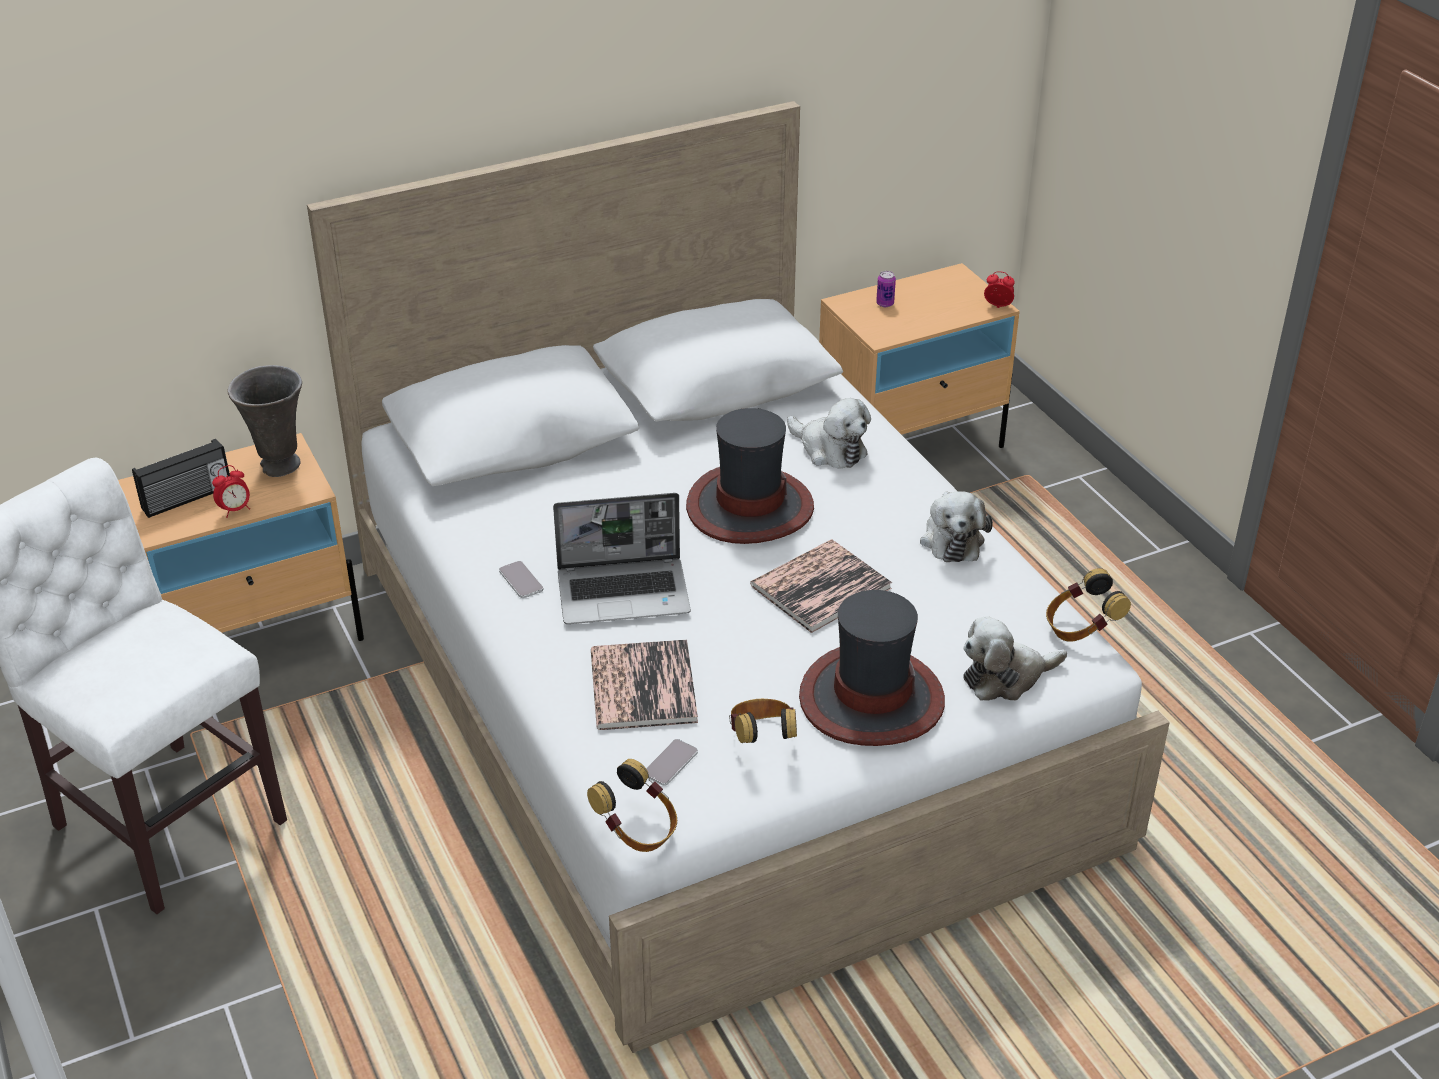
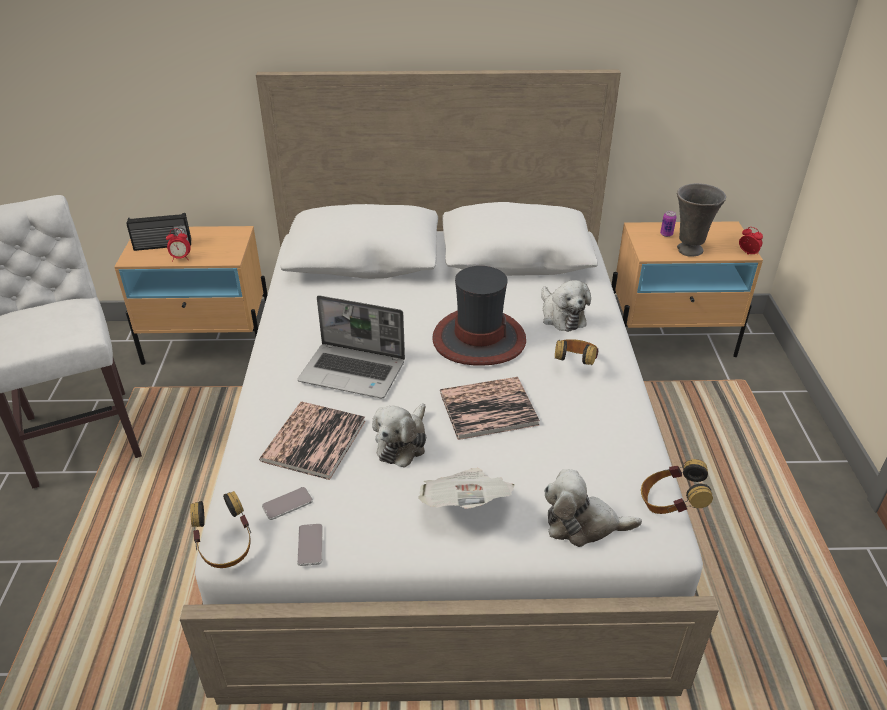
camera: 25 degrees right, 0 degrees up
(279, 466) = (225, 241): grey vase -> grey vase (689, 250)
(521, 580) = (296, 344): phone -> phone (310, 545)
(762, 739) = (364, 508): headphones -> headphones (574, 364)
(871, 699) = (465, 505): hat -> newspaper
(952, 539) = (609, 402): plush toy -> plush toy (402, 443)

